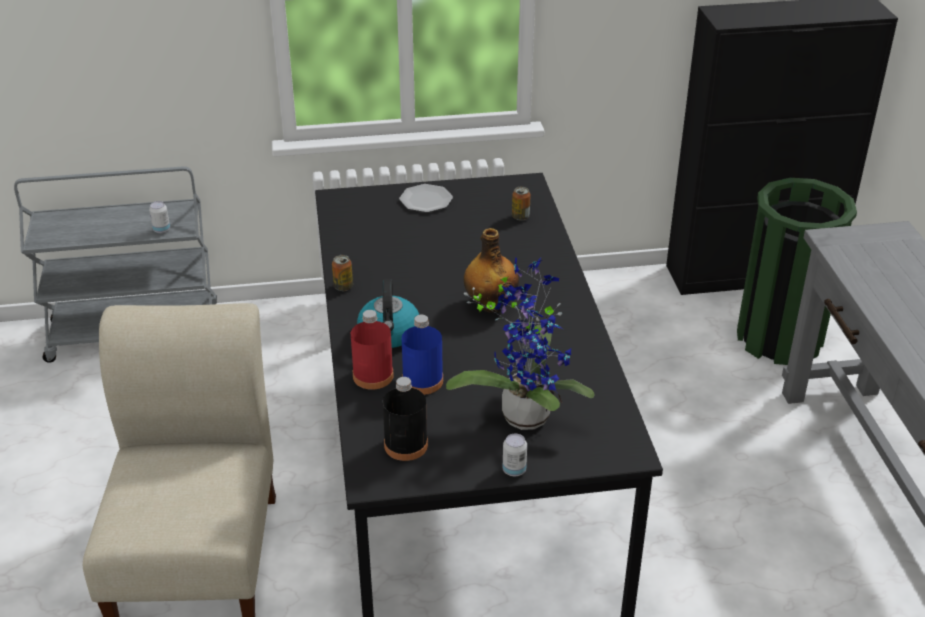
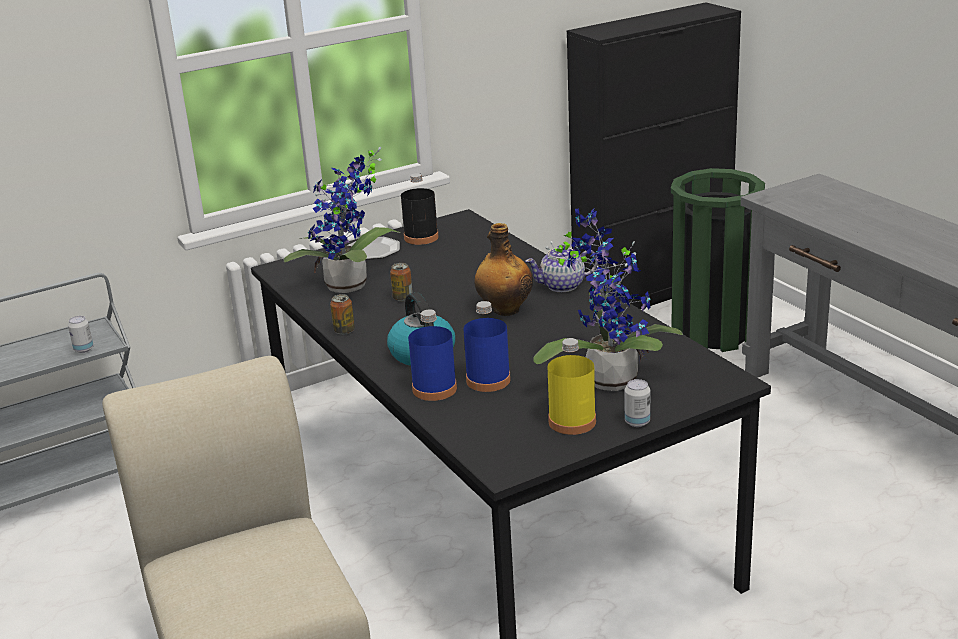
camera: 20 degrees left, 10 degrees down
(373, 376) = (434, 389): red bottle -> blue bottle
(379, 238) = (350, 287): none -> potted plant
(406, 445) = (514, 432): black bottle -> black bottle (421, 237)
(460, 450) = (572, 422): none -> yellow bottle
(520, 217) = (476, 243): can -> can (402, 298)
(560, 292) = (563, 286): none -> teapot

